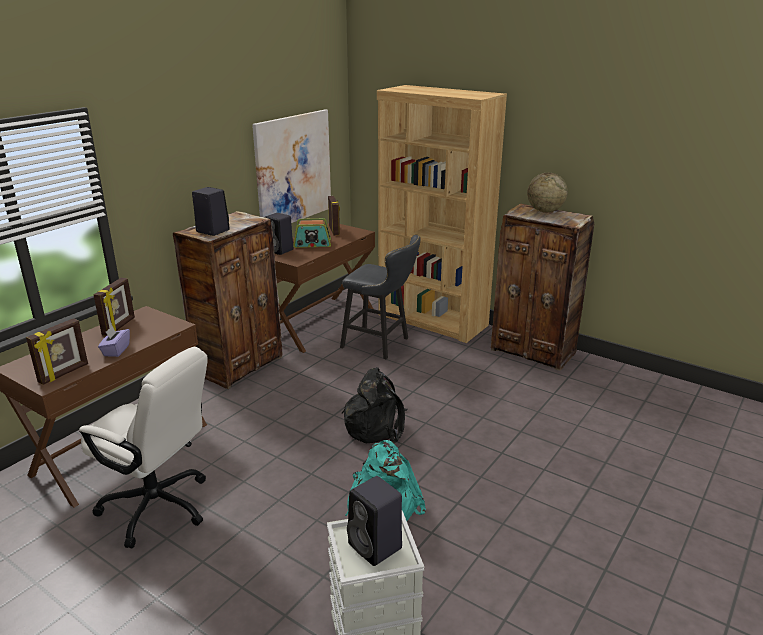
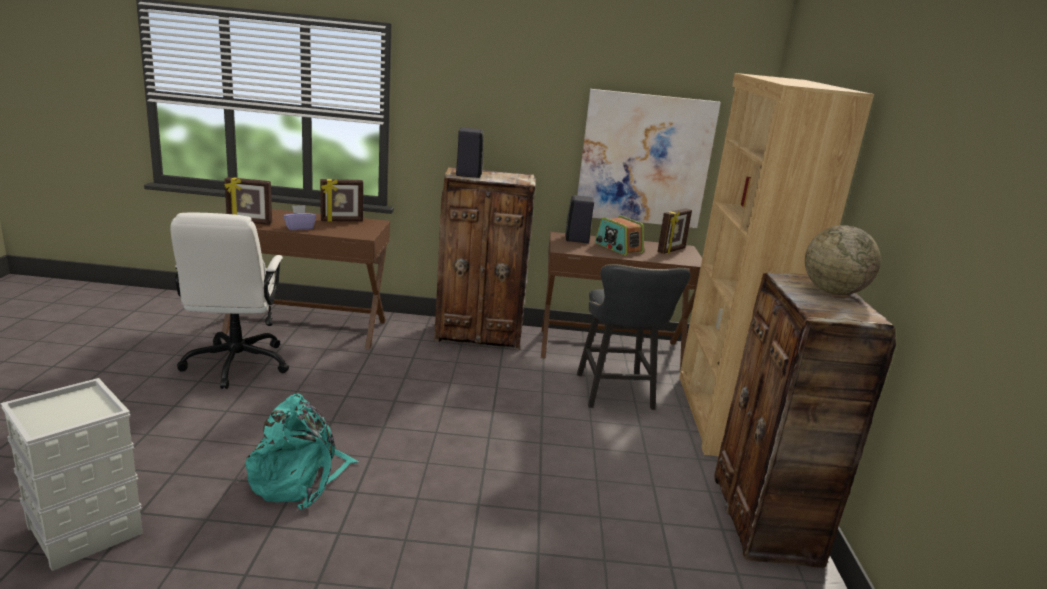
camera: 55 degrees right, 5 degrees down
(376, 426) = (446, 436): black backpack -> none
(376, 547) = (66, 413): black speaker -> none

